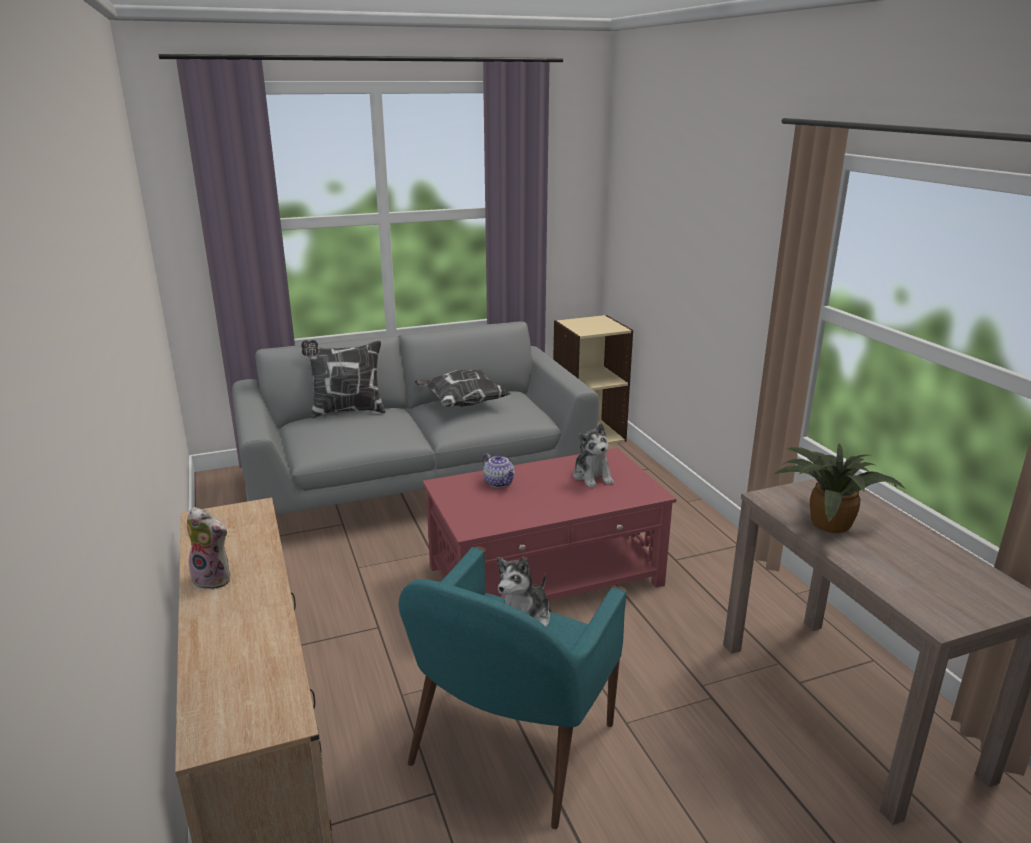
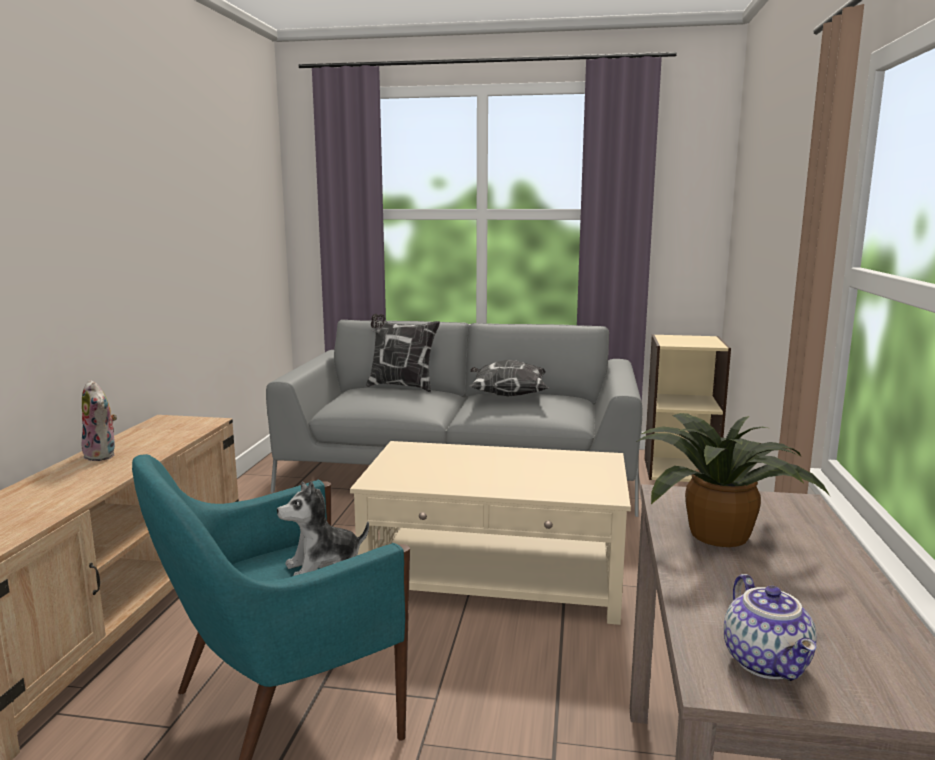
camera: 30 degrees right, 10 degrees down
(499, 483) = (456, 455): teapot -> teapot (768, 663)
(546, 575) = (496, 577): red coffee table -> beige coffee table
(592, 476) = (559, 469): plush toy -> none

